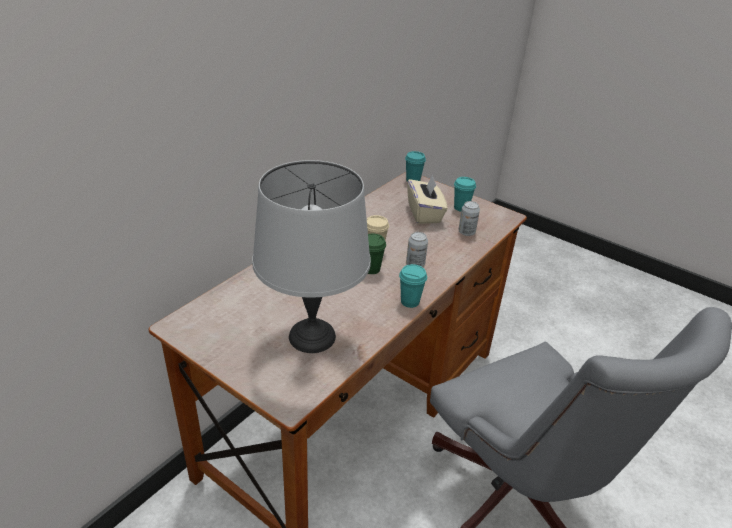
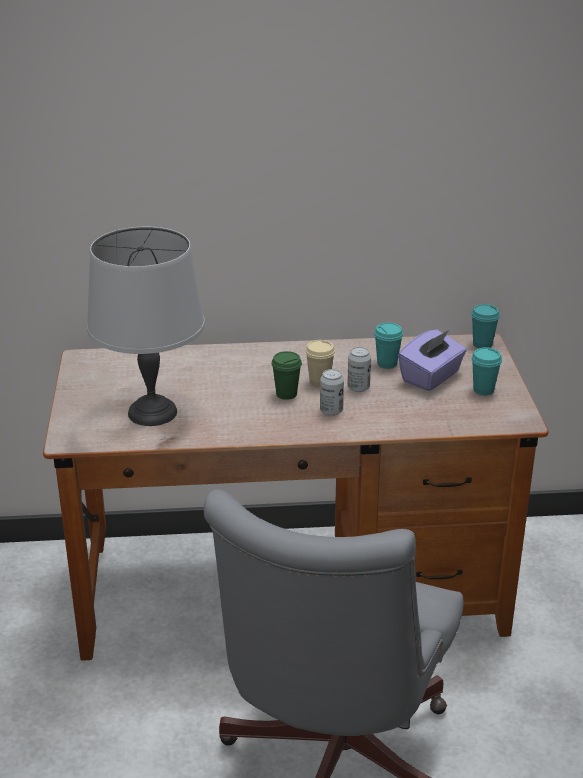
camera: 50 degrees right, 5 degrees down
(410, 301) = (270, 433): turquoise cup -> turquoise cup (387, 364)
(425, 213) = (431, 377): beige tissue box -> purple tissue box
(466, 232) = (441, 412): can -> can (358, 387)

